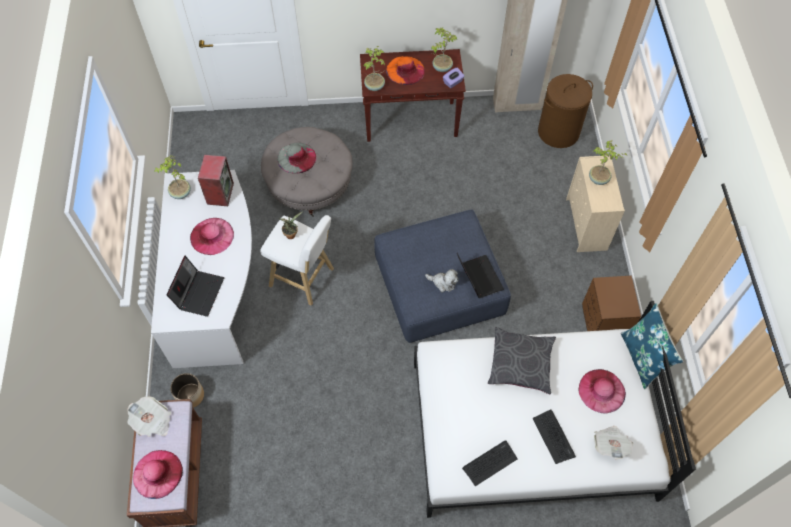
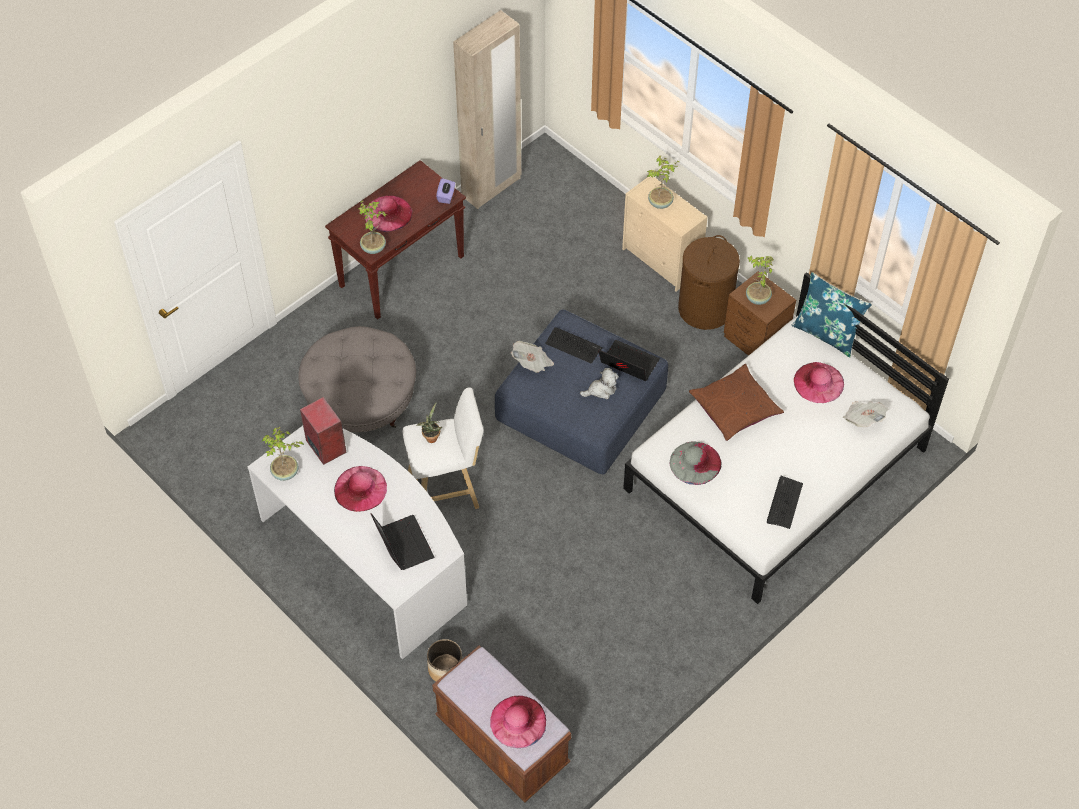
camera: 40 degrees left, 5 degrees down
(152, 421) = (467, 686): newspaper -> newspaper (532, 363)
(296, 158) = (346, 372): grey hat -> grey hat (695, 463)
(405, 70) = (388, 213): orange hat -> pink hat
(441, 67) = (421, 189): potted plant -> potted plant (757, 298)
(521, 363) = (735, 407): grey pillow -> brown pillow
(553, 436) = (814, 445): keyboard -> keyboard (573, 345)
(558, 132) = (556, 189): brown laundry basket -> brown laundry basket (704, 308)

